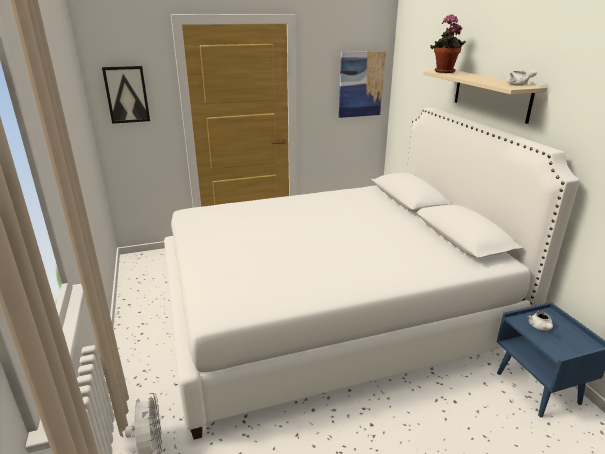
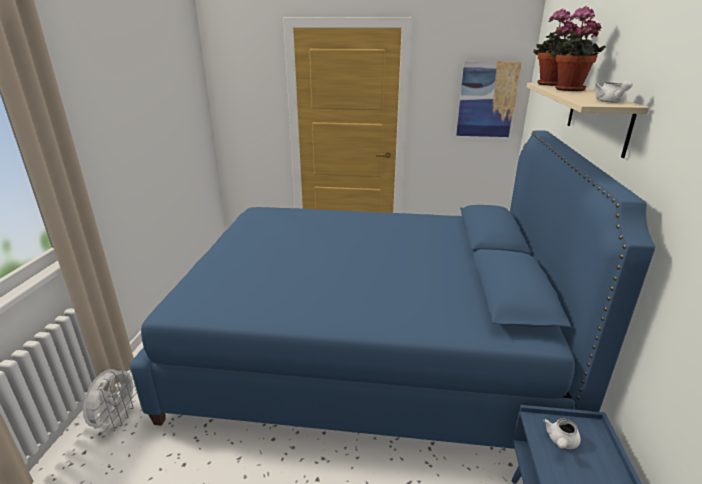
camera: 25 degrees right, 0 degrees up
(127, 94) = (241, 94): picture -> none
(330, 315) = (365, 347): white bed -> blue bed
(469, 76) = (568, 90): none -> potted plant

